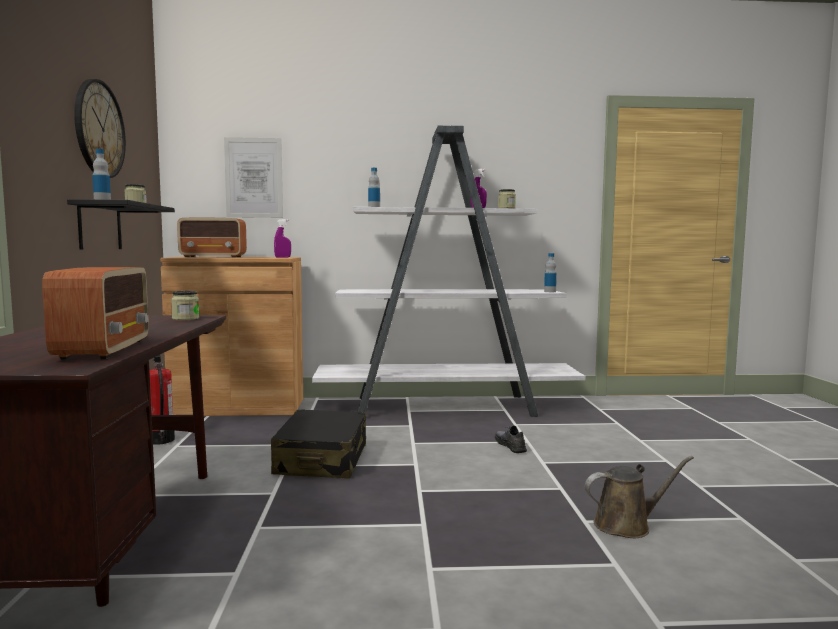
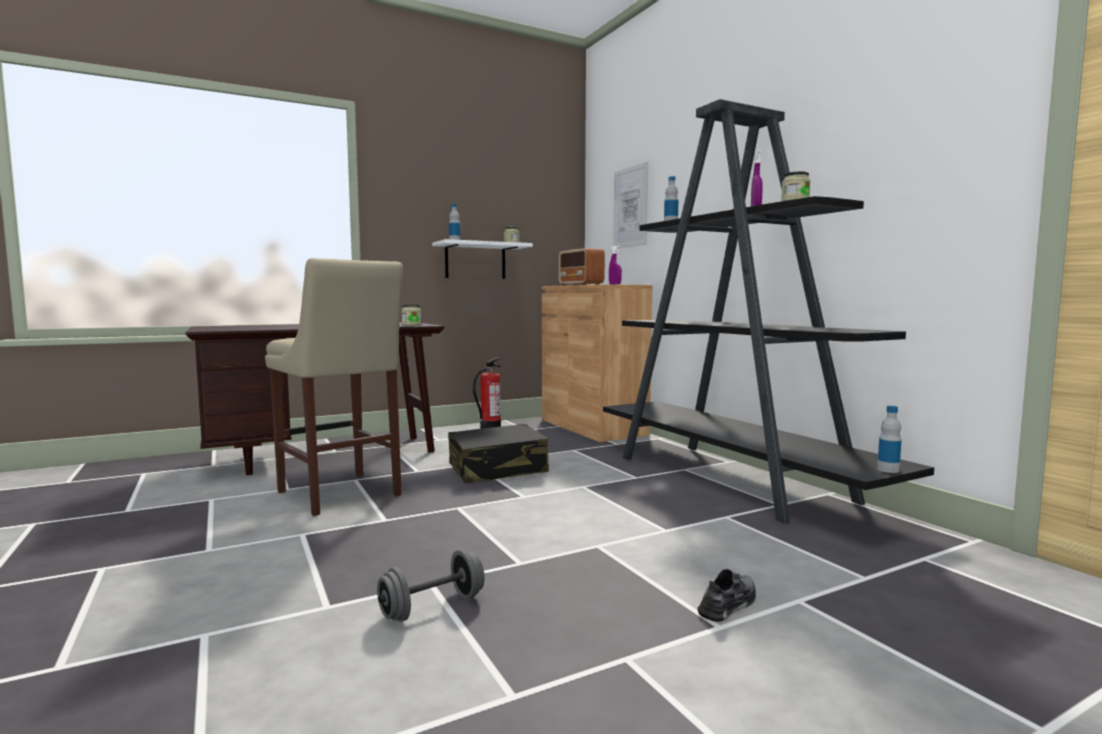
camera: 65 degrees right, 0 degrees up
(99, 129) = (481, 188): wall clock -> none
(100, 226) = (475, 261): black shelf -> white shelf
(105, 349) = (266, 328): radio -> none
(312, 539) = (341, 495): none -> beige stool
(447, 406) = (732, 479): white bookcase -> black bookcase
(510, 446) = (635, 524): grey shoe -> grey shoe (728, 604)
(550, 291) = (839, 331): bottle -> bottle (888, 470)
(627, 525) = (432, 607): brown watering can -> grey dumbbell

